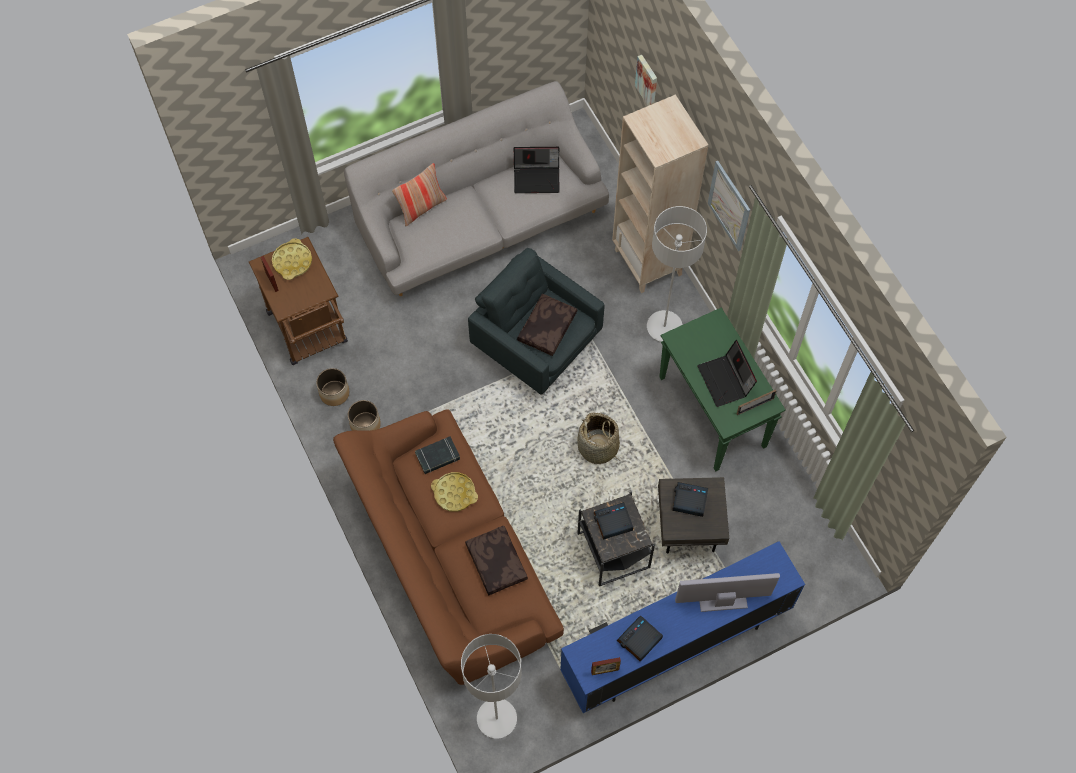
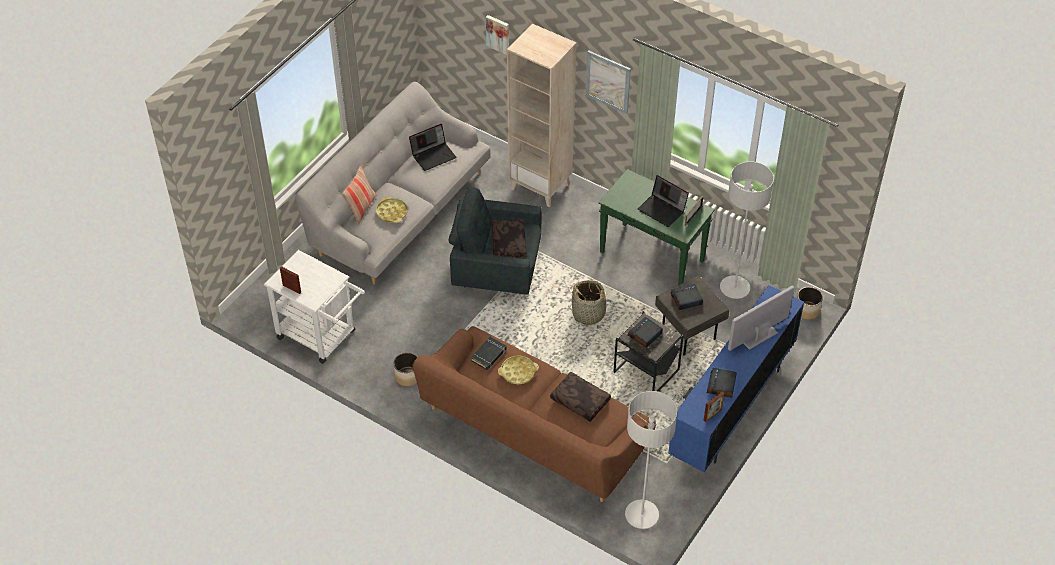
camera: 30 degrees left, 15 degrees down
(292, 261) = (298, 269): yellow tray -> yellow tray (392, 212)
(310, 333) = (321, 337): brown cart -> white cart
(334, 393) = (369, 367): planter -> planter (807, 311)
(664, 327) = (581, 220): grey floor lamp -> grey floor lamp (734, 288)

